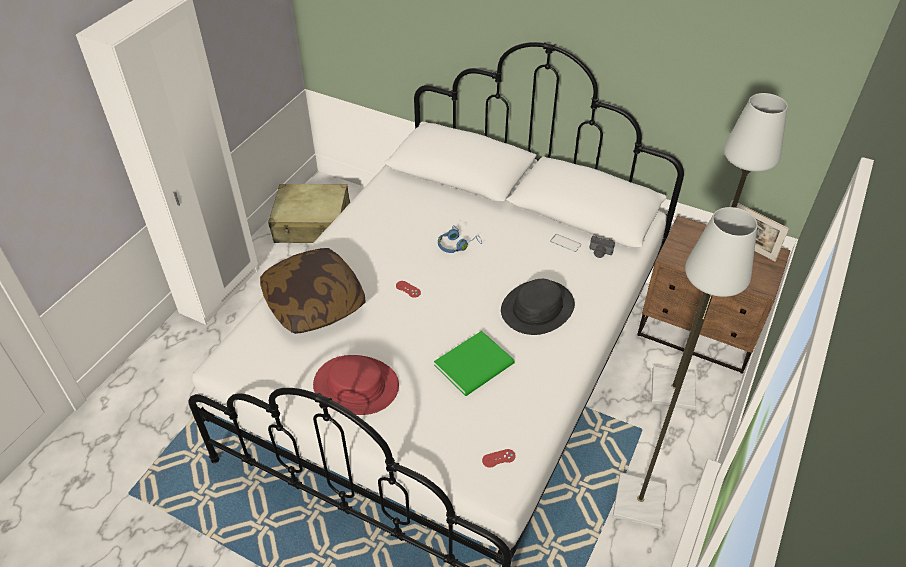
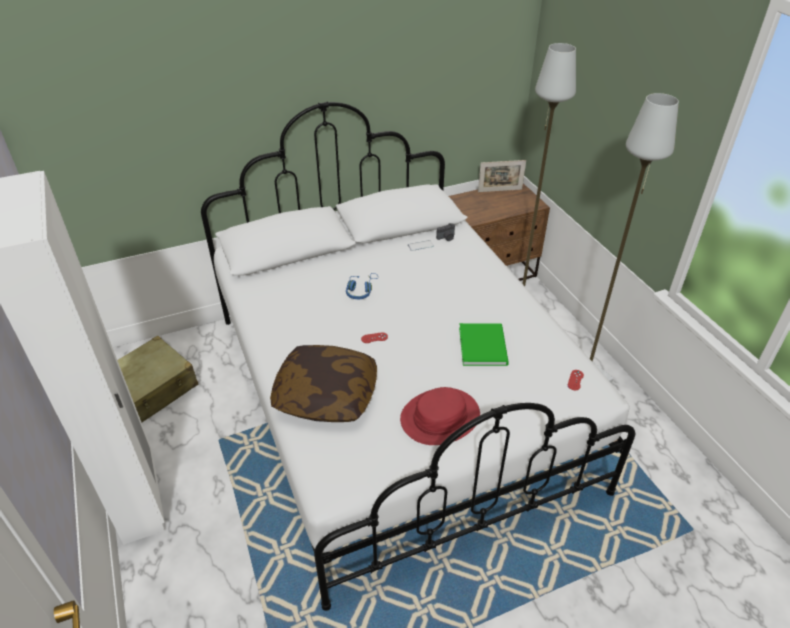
camera: 50 degrees left, 5 degrees down
(537, 308) = (464, 290): black hat -> none

